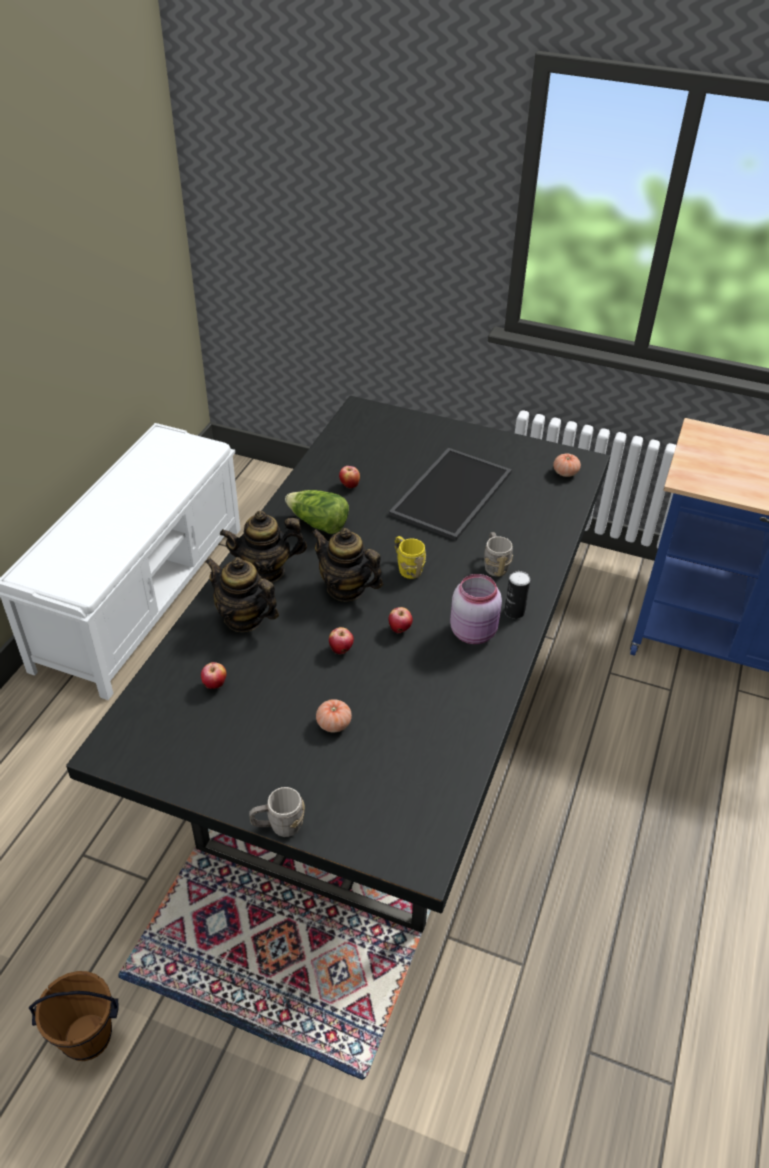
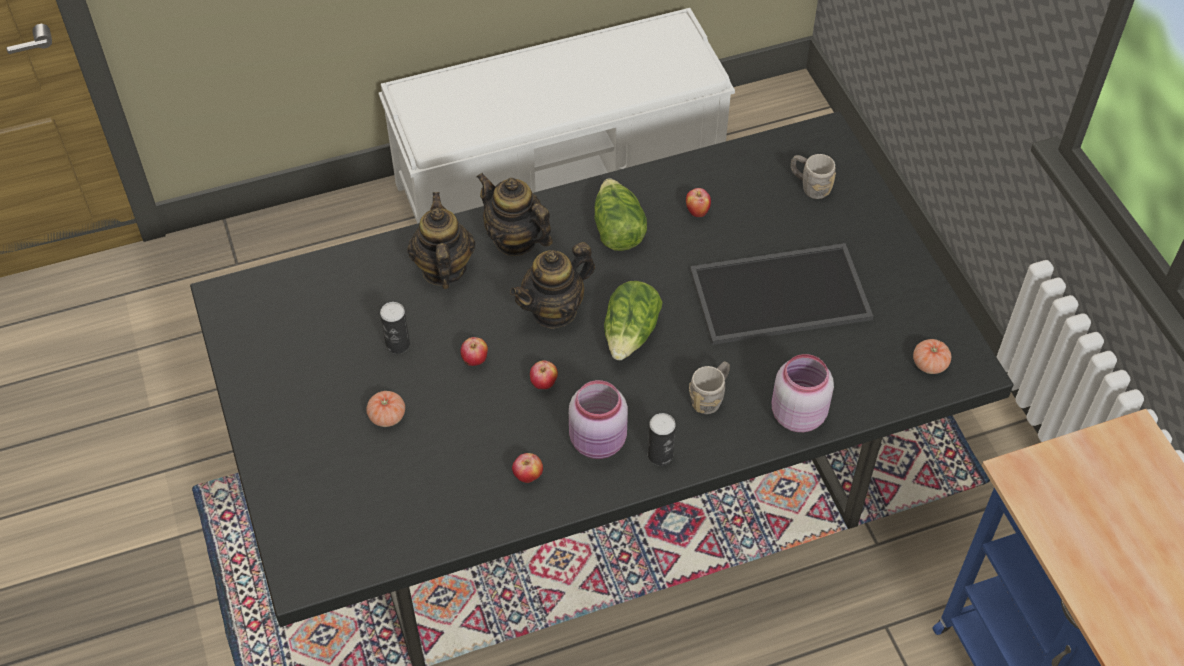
camera: 50 degrees right, 10 degrees up
(87, 1036) = (133, 509): brown bucket -> none
(215, 685) = (351, 308): apple -> apple (528, 477)
(278, 680) = (398, 344): none -> can
(278, 826) = (251, 456): grey mug -> grey mug (810, 186)
(346, 588) = (554, 310): teapot -> teapot turned 120 degrees counterclockwise
(407, 568) = (631, 334): yellow mug -> lettuce
(545, 539) = (796, 414): none -> pink jar

